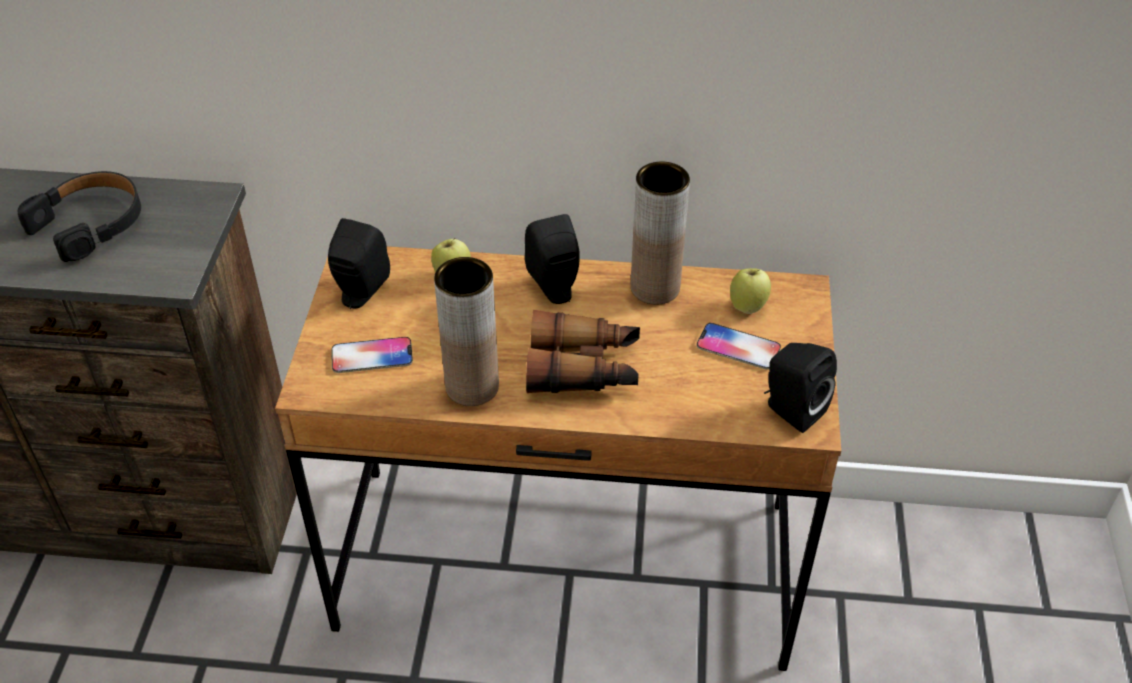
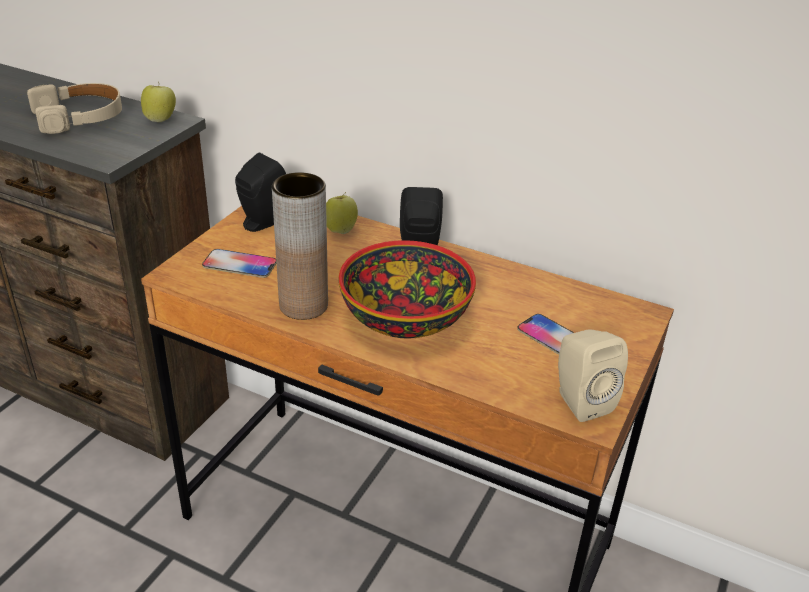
camera: 20 degrees right, 10 degrees down
(90, 223) = (79, 117): black headphones -> beige headphones
(584, 368) = (406, 318): binoculars -> bowl
(655, 288) = (505, 278): brown vase -> none
(747, 306) = (583, 311): apple -> apple (161, 119)
(791, 410) = (579, 401): black speaker -> beige speaker

